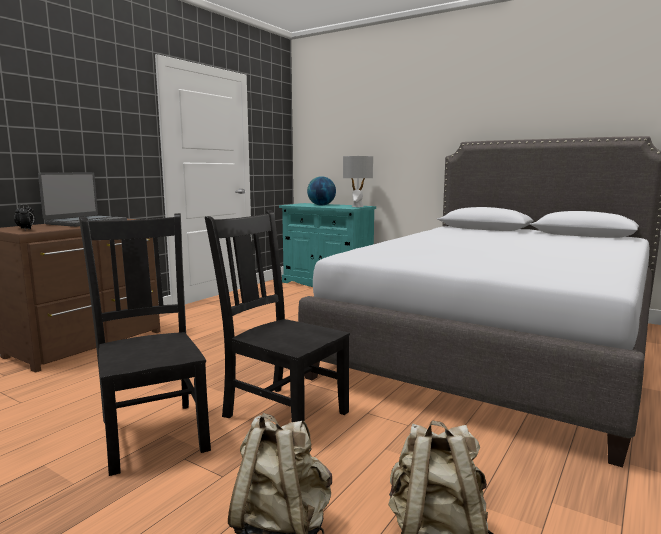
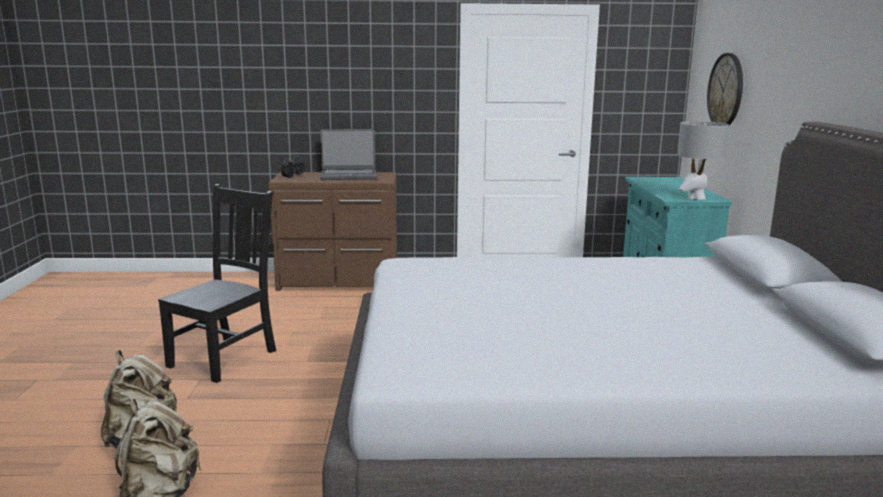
camera: 55 degrees right, 5 degrees up
(282, 413) = (295, 386): black chair -> none
(321, 205) = (669, 186): globe -> none
(347, 138) = (726, 90): none -> wall clock

